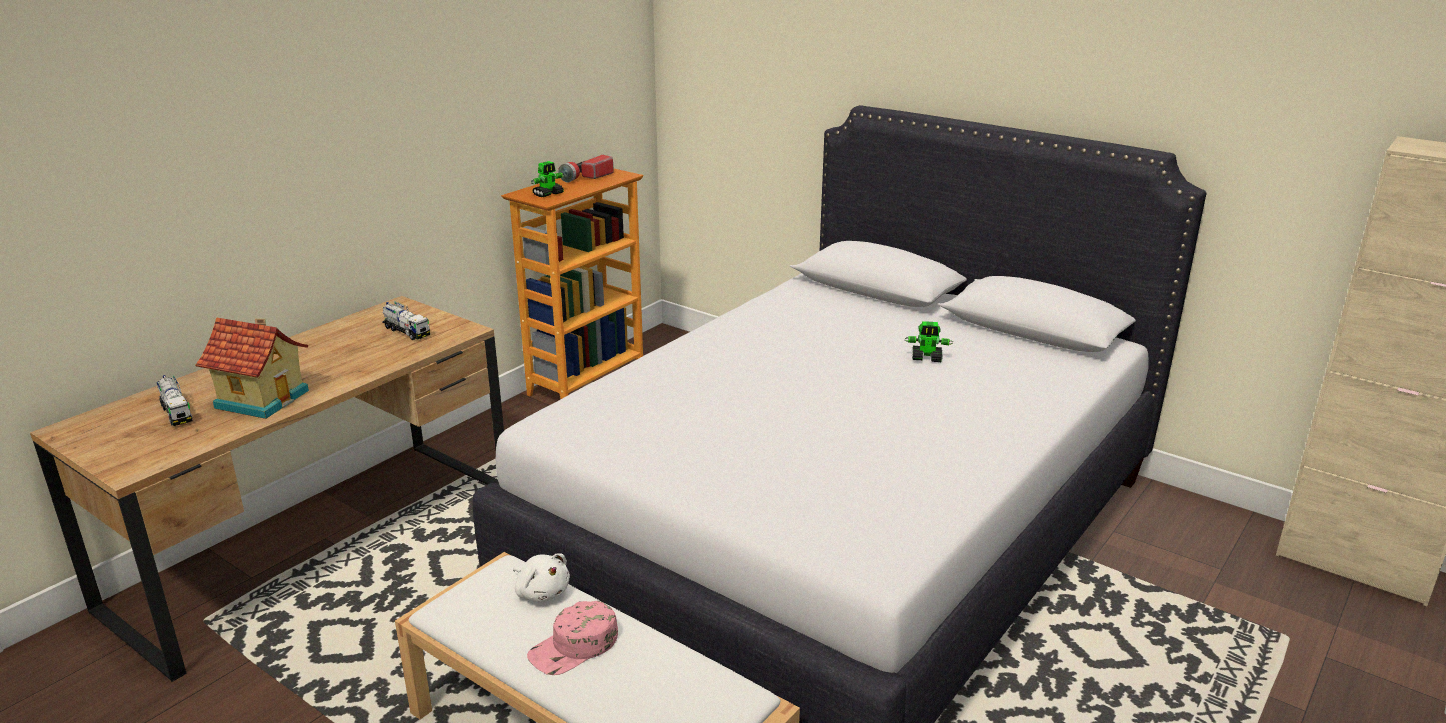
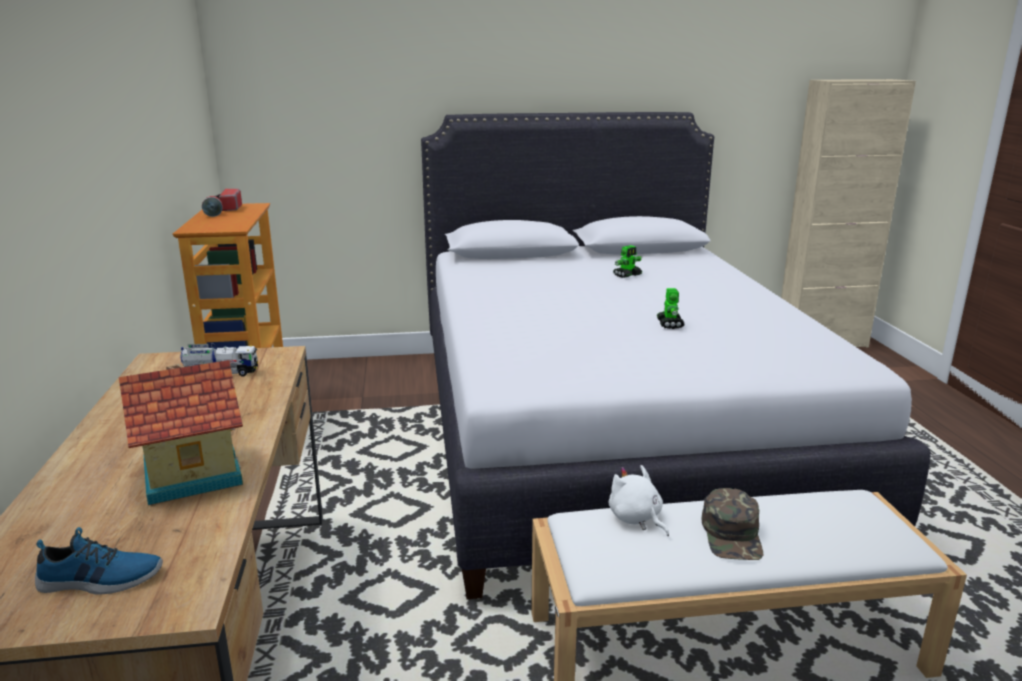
camera: 45 degrees left, 5 degrees down
(130, 439) = (100, 580): none -> shoe
(176, 413) = (102, 530): toy truck -> none
(541, 592) = (636, 518): white plush toy -> white plush toy turned 120 degrees counterclockwise
(548, 194) = (221, 225): toy robot -> toy robot (670, 324)
(574, 647) = (732, 534): pink cap -> green cap

